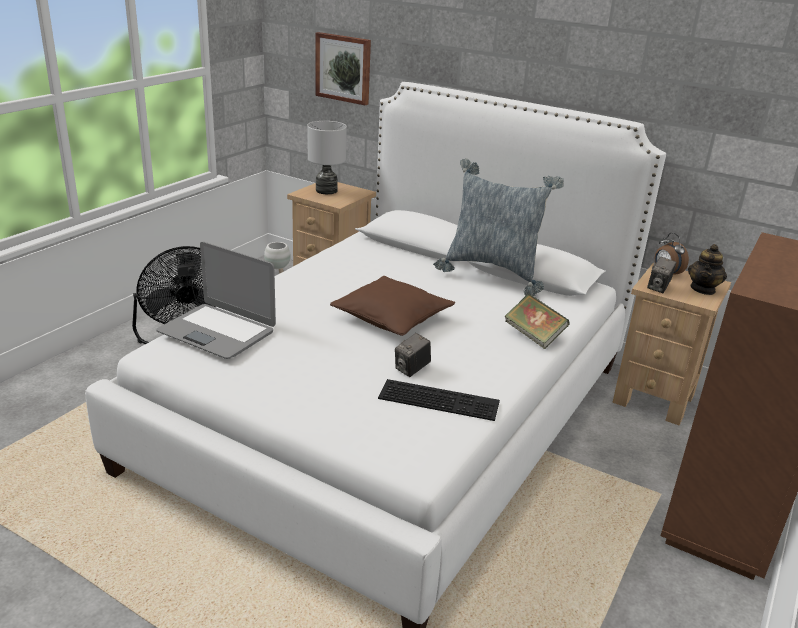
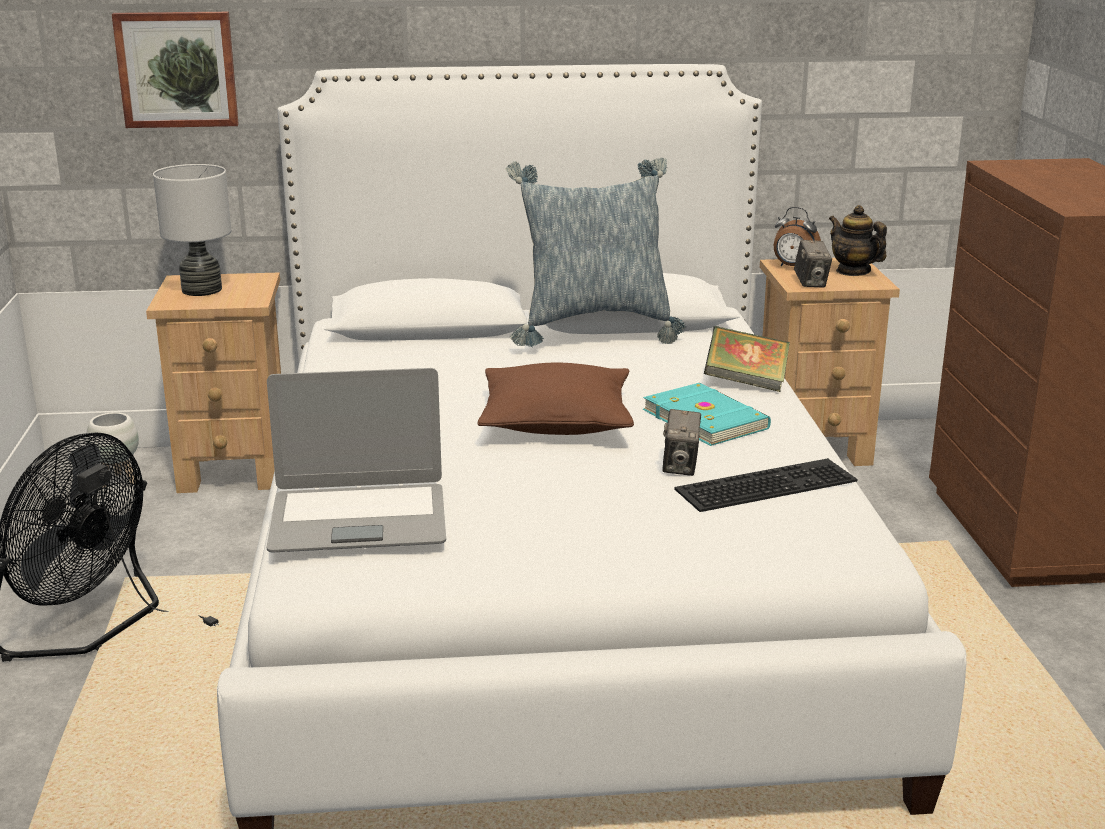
camera: 35 degrees left, 5 degrees down
(473, 348) = (706, 418): none -> turquoise book
(703, 289) = (853, 271): teapot -> teapot turned 150 degrees clockwise

